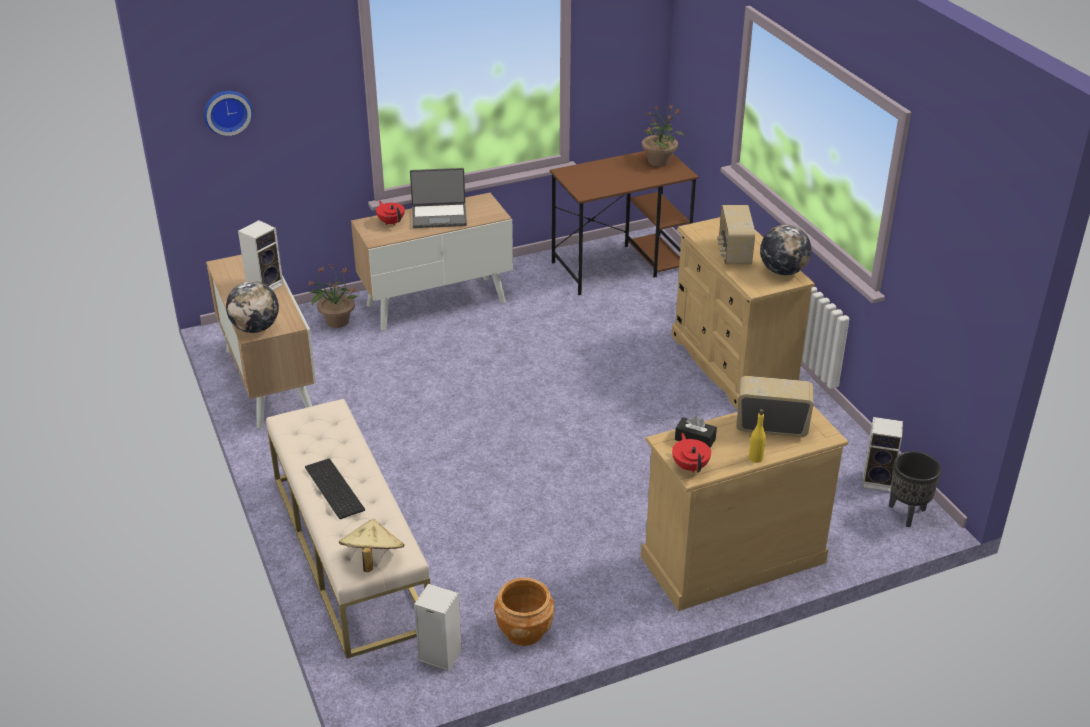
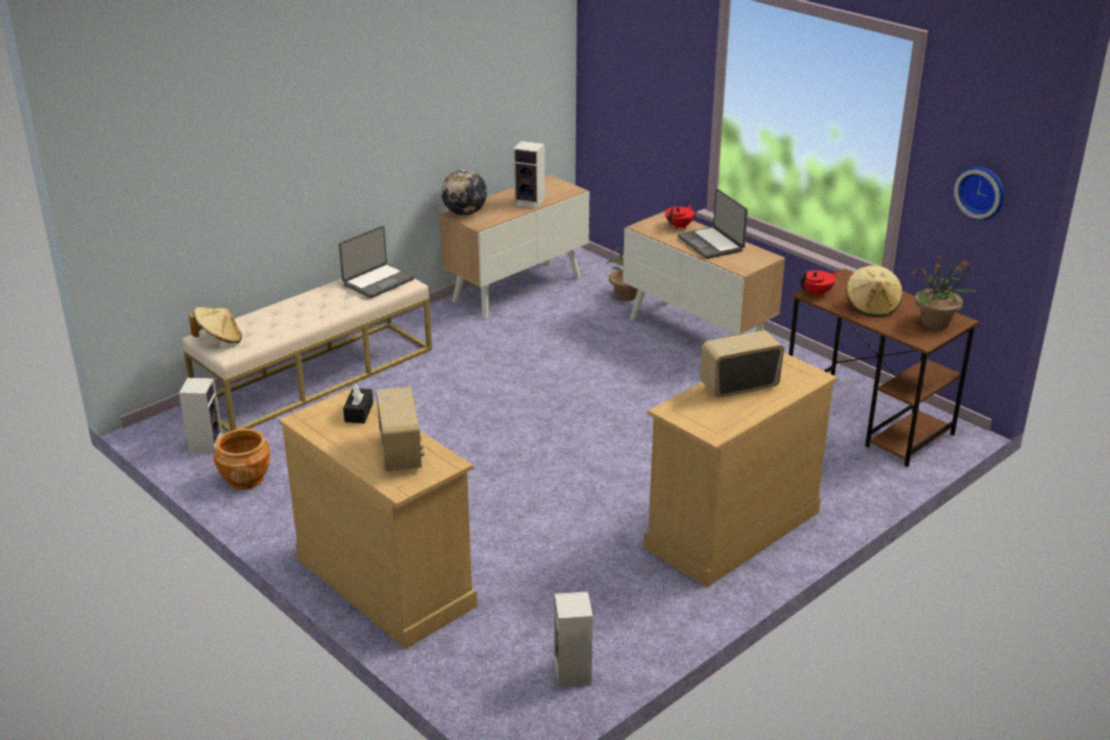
camera: 70 degrees right, 5 degrees down
(227, 111) = (614, 59): wall clock -> wall clock (981, 191)
(316, 427) = (377, 281): none -> laptop
(332, 488) = (300, 305): keyboard -> none
(620, 176) = (872, 306): none -> beige hat
(690, 466) = (314, 416): red teapot -> red teapot (817, 293)
(755, 458) = (341, 450): yellow bottle -> none
(782, 271) = (724, 422): globe -> none
(907, 514) = (521, 705): black planter -> none

